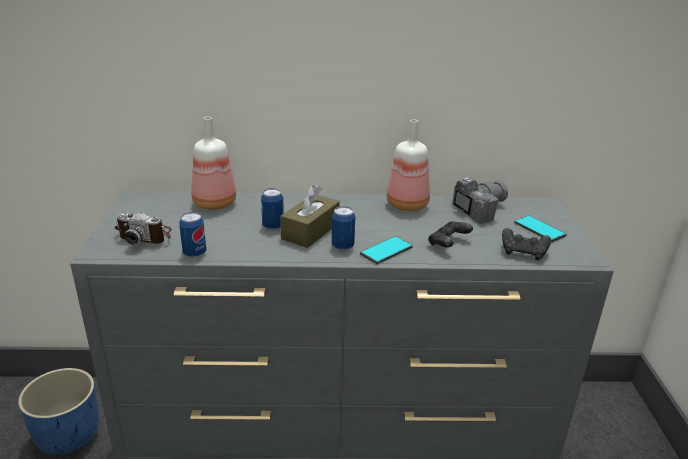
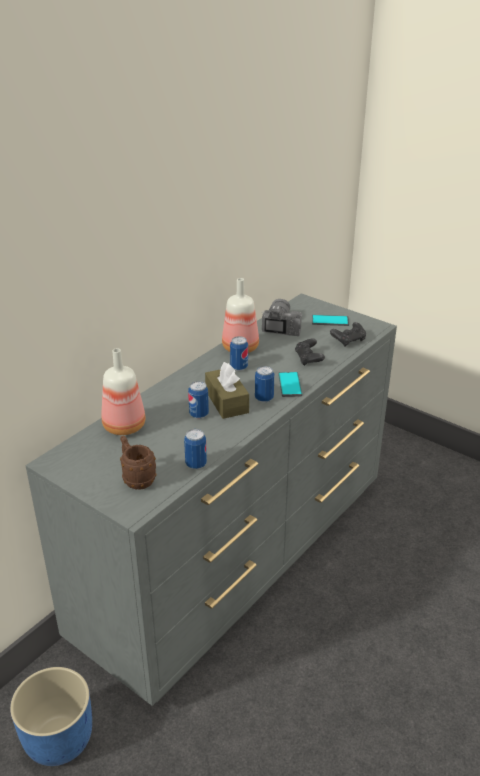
camera: 50 degrees left, 5 degrees up
(146, 236) = (136, 478): camera -> brown mug
(374, 216) = (239, 367): none -> can

